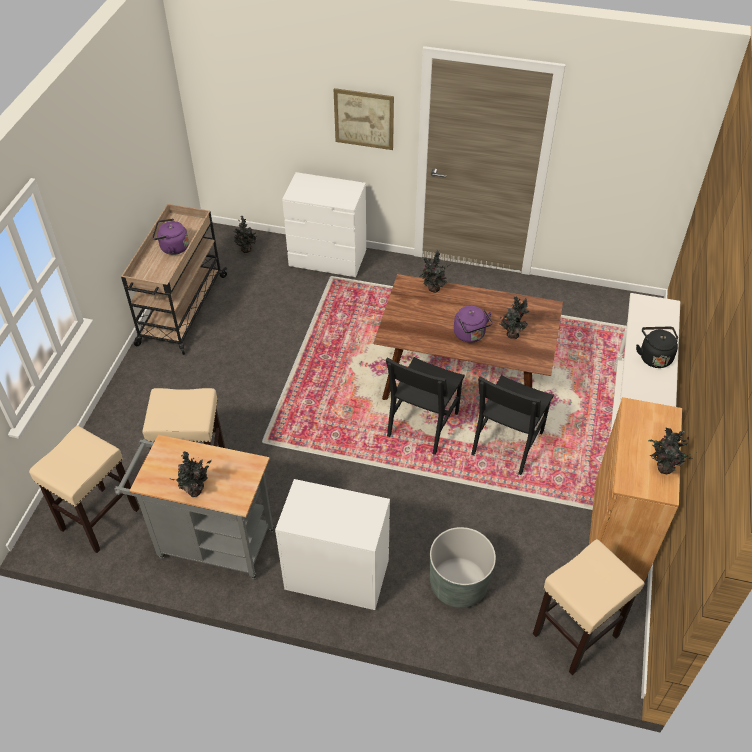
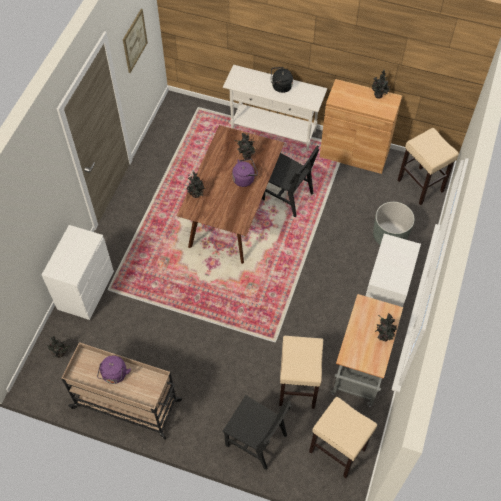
camera: 85 degrees left, 10 degrees up
(364, 119) = (51, 191): picture -> picture (134, 41)
(423, 424) = (267, 241): black chair -> black chair (256, 440)

